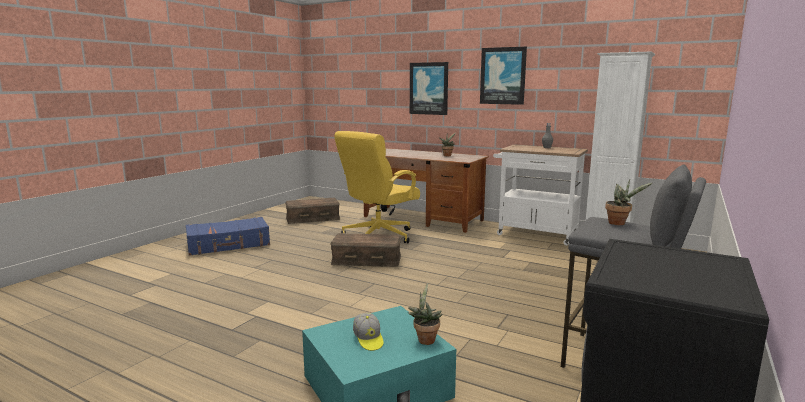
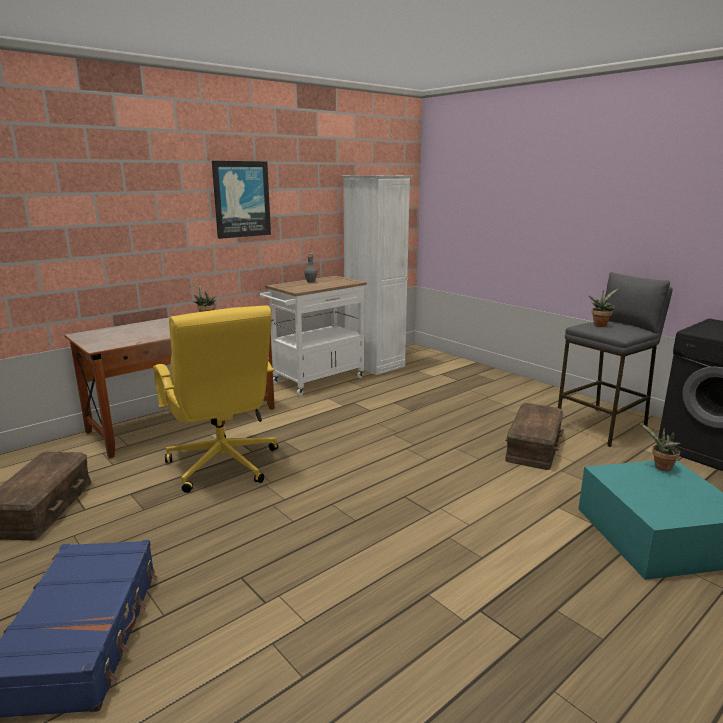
camera: 70 degrees left, 5 degrees up
(366, 260) = (315, 488): brown storage box -> brown storage box (532, 446)
(368, 339) = (668, 494): cap -> none
(429, 88) = (134, 222): picture -> none

